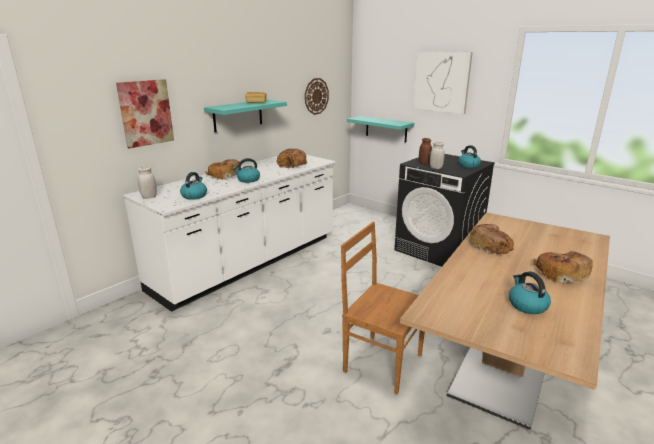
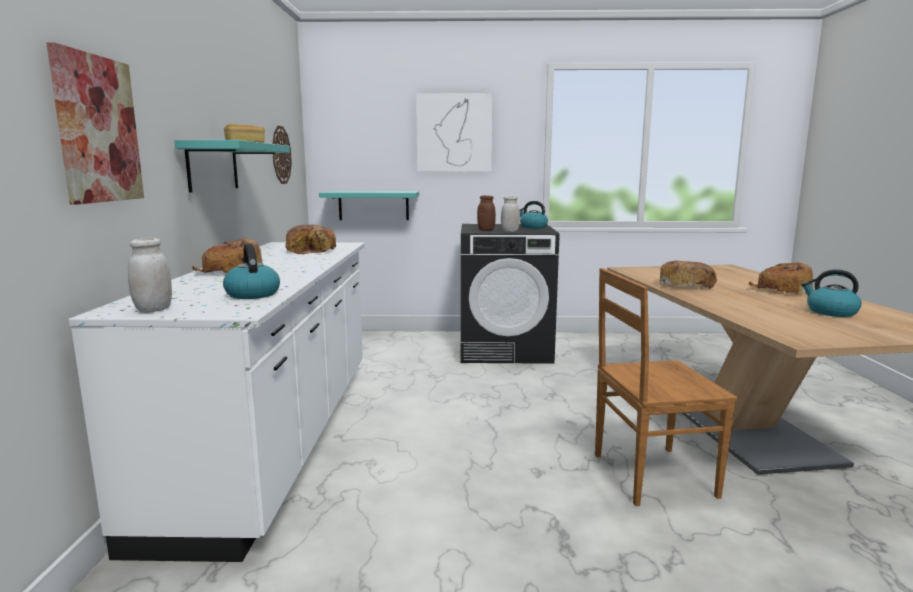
camera: 40 degrees left, 10 degrees down
(248, 180) = (292, 269): kettle -> none

